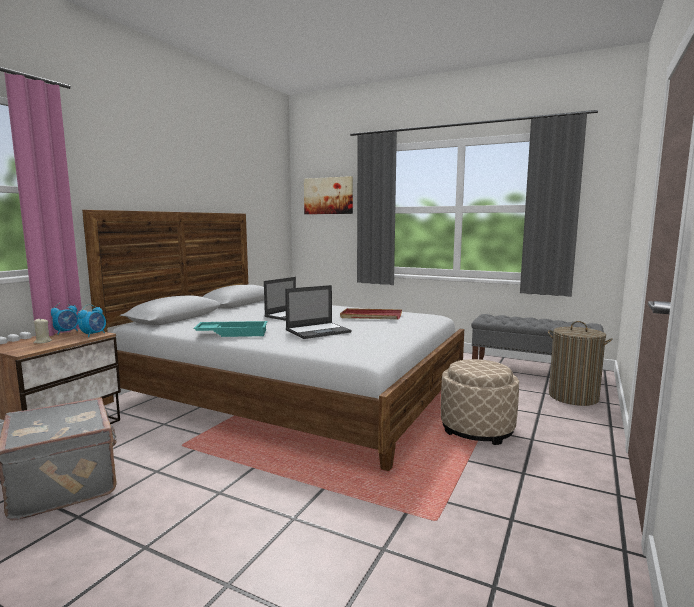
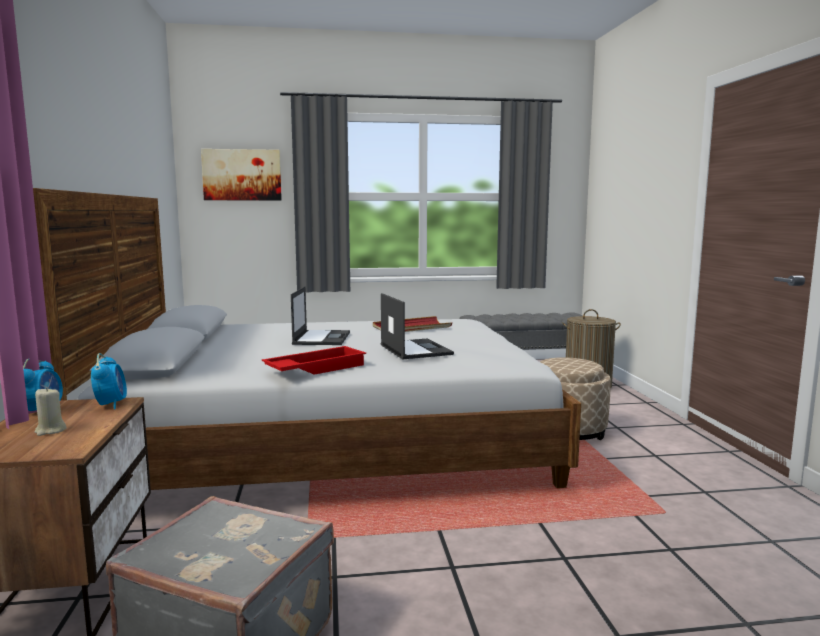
camera: 35 degrees left, 0 degrees up
(233, 333) = (315, 368): turquoise tray -> red tray
(318, 331) = (415, 349): laptop -> laptop turned 45 degrees counterclockwise

